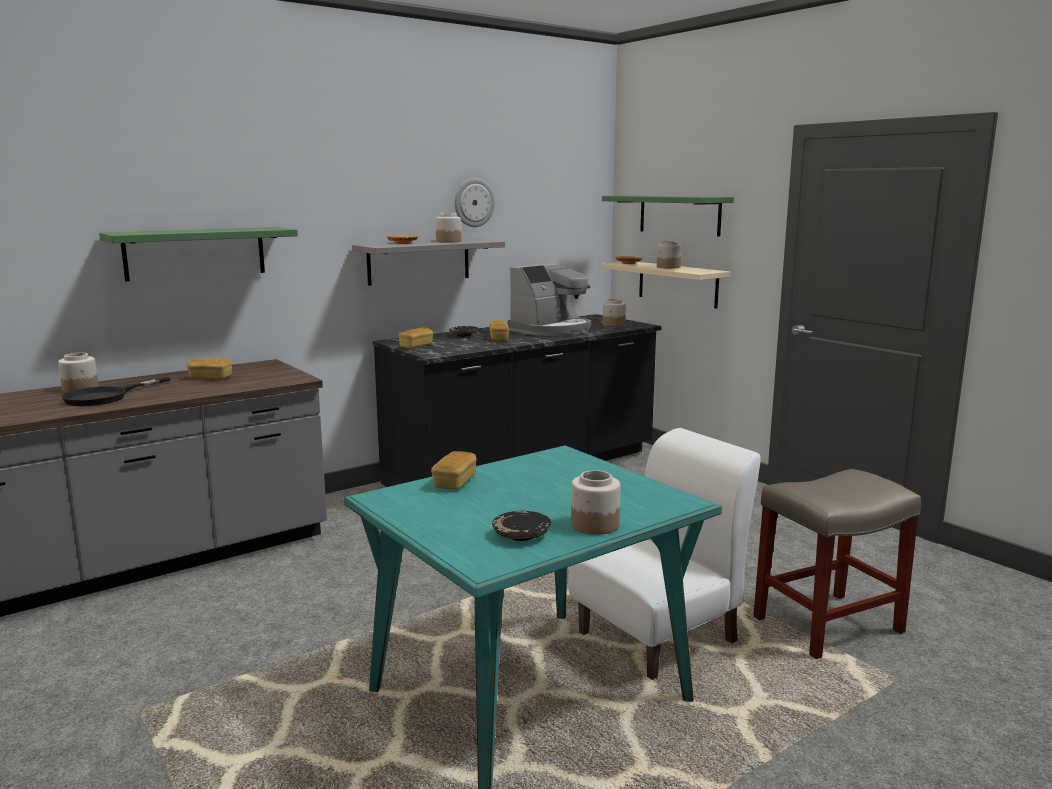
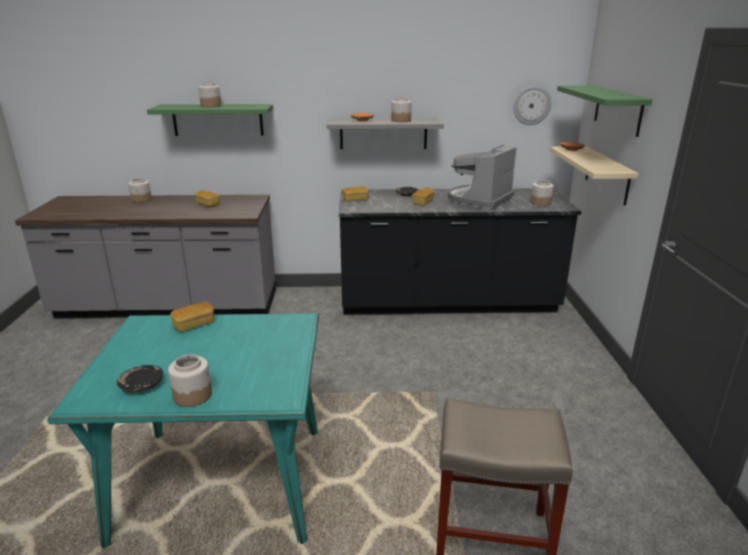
camera: 35 degrees right, 10 degrees up
(106, 396) = (140, 208): black frying pan -> none
(473, 202) = (435, 88): wall clock -> wall clock (531, 105)
(551, 330) = (479, 200): coffee machine -> coffee machine turned 135 degrees clockwise
(659, 638) = (351, 480): white chair -> none
(668, 267) = (593, 159): jar -> jar (210, 106)

